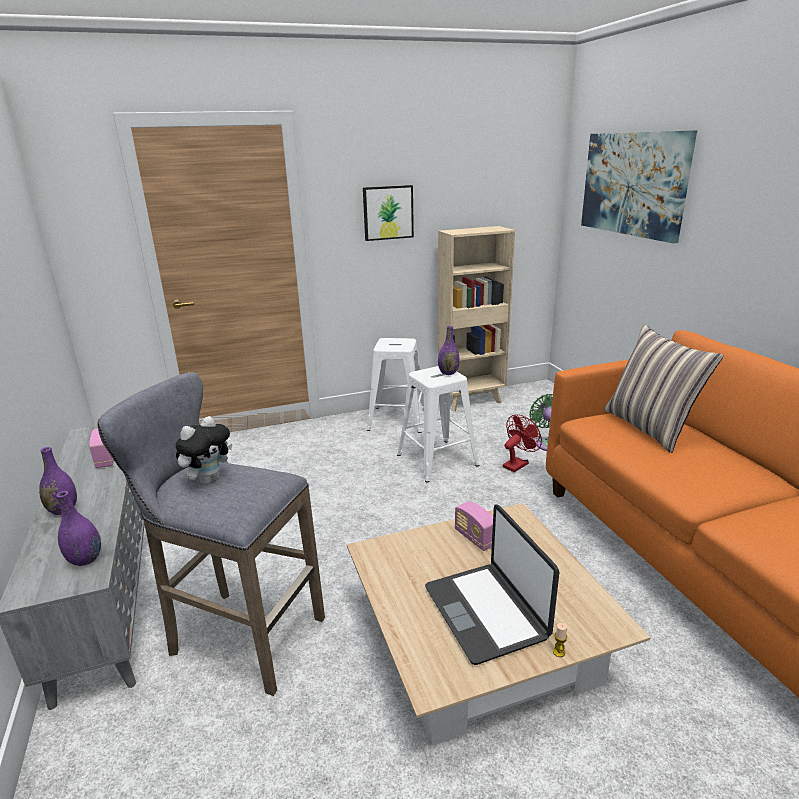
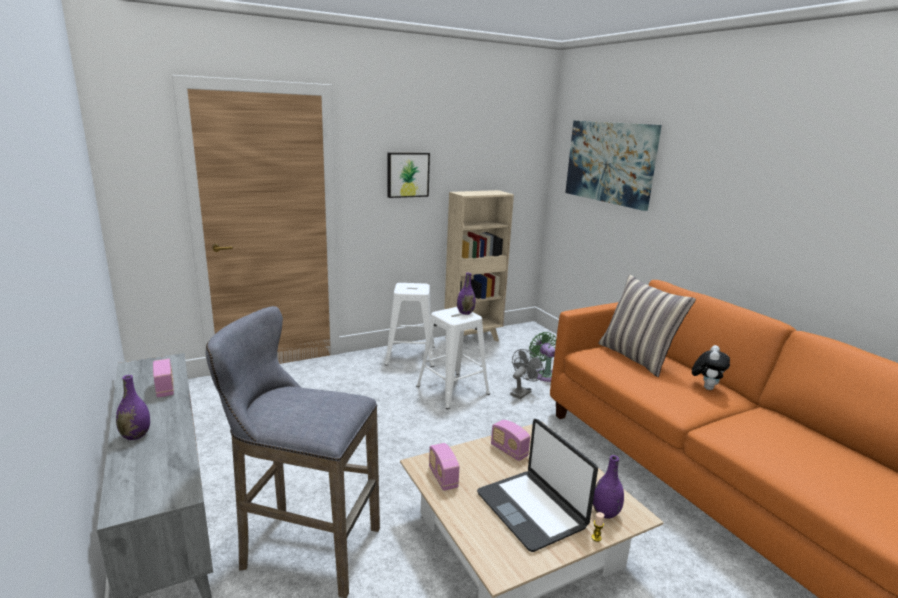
camera: 10 degrees left, 5 degrees down
(85, 559) = (173, 478): purple vase -> purple vase (605, 513)
(209, 479) = (293, 401): plush toy -> plush toy (706, 387)
(390, 567) = (443, 478): none -> radio
(518, 464) = (522, 392): red fan -> grey fan

